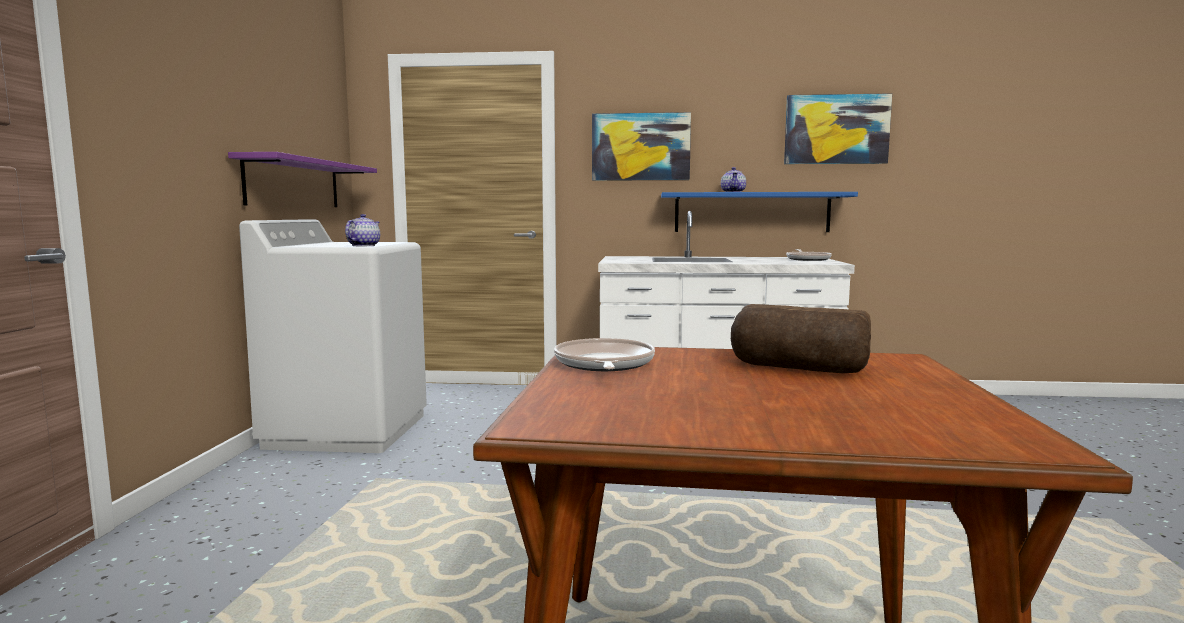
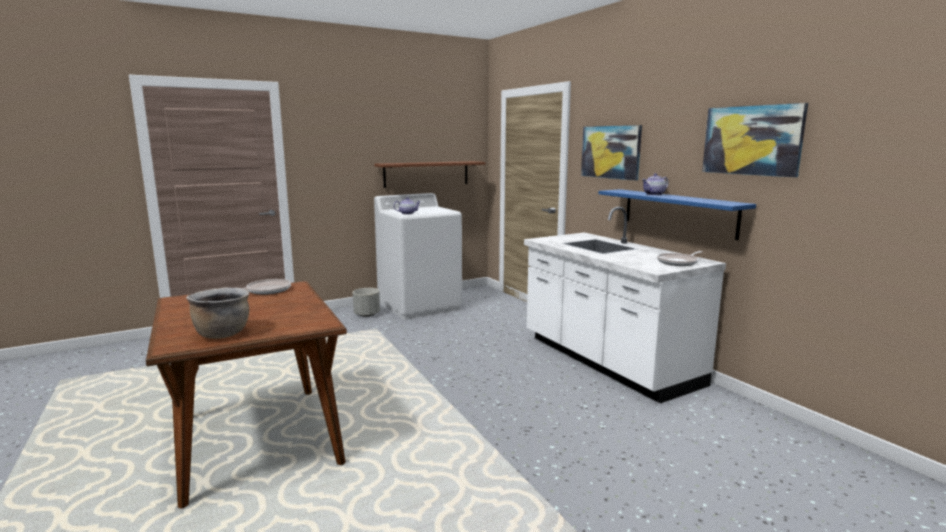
camera: 55 degrees right, 5 degrees up
(291, 470) = (367, 314): none -> grey planter
(294, 184) = (426, 174): purple shelf -> brown shelf
(797, 368) = (282, 312): bread -> none
(936, 406) = (222, 334): none -> brown cooking pot

